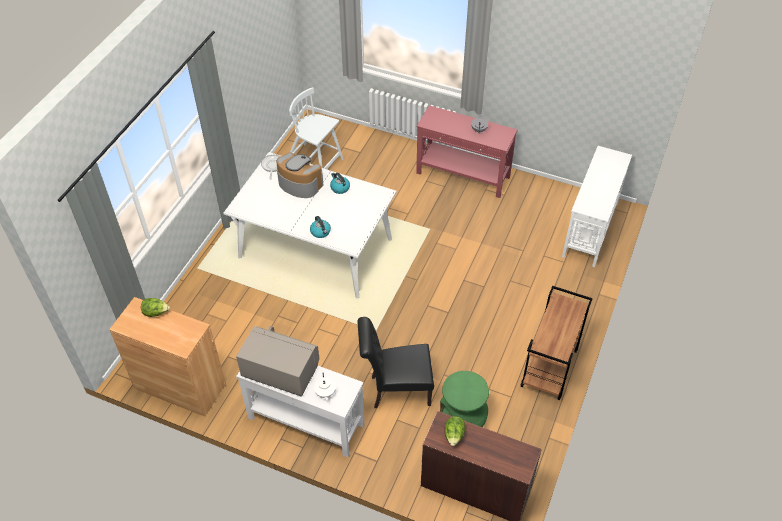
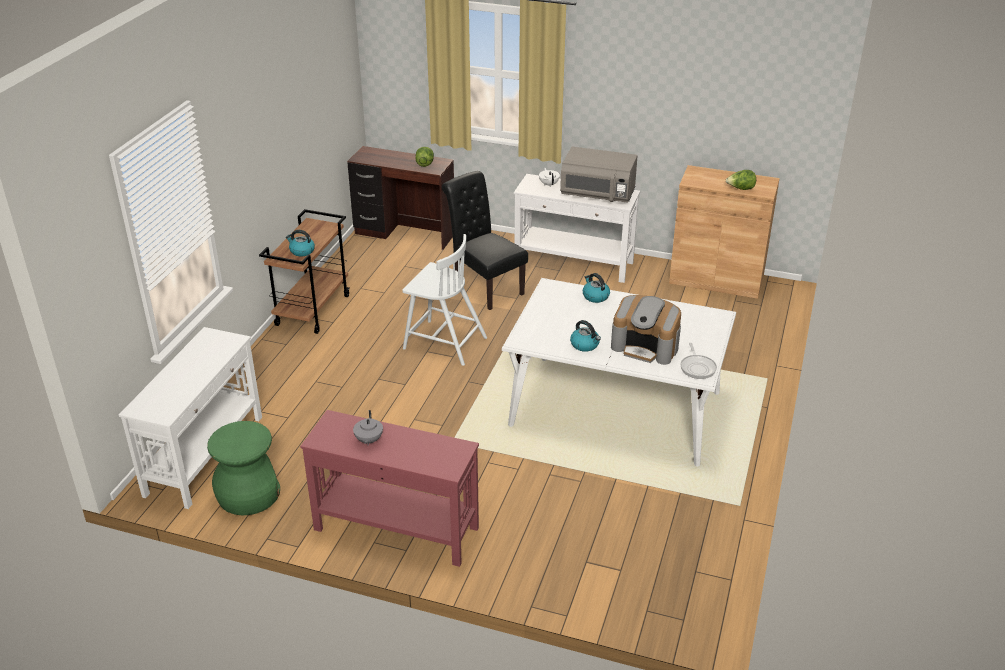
camera: 175 degrees right, 15 degrees down
(315, 163) = (661, 536): white chair -> white chair (443, 342)
(396, 390) = (484, 287): black chair -> black chair turned 120 degrees counterclockwise
(463, 417) = (413, 272): green stool -> green stool (248, 495)
(558, 314) = (301, 251): none -> kettle

